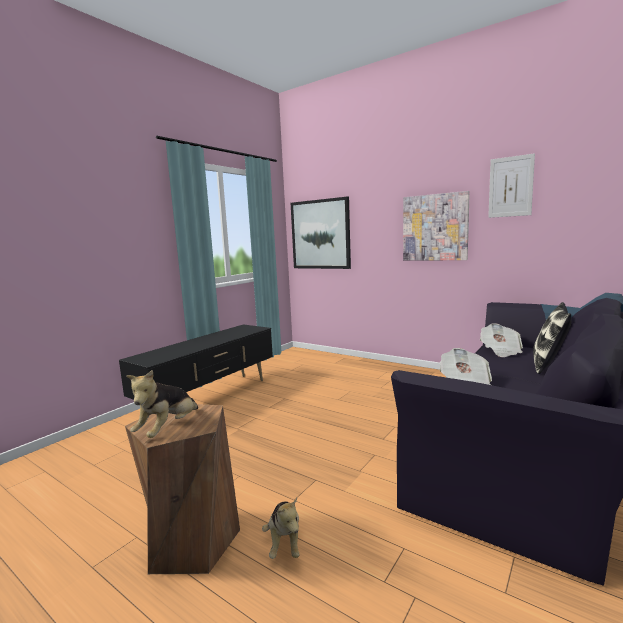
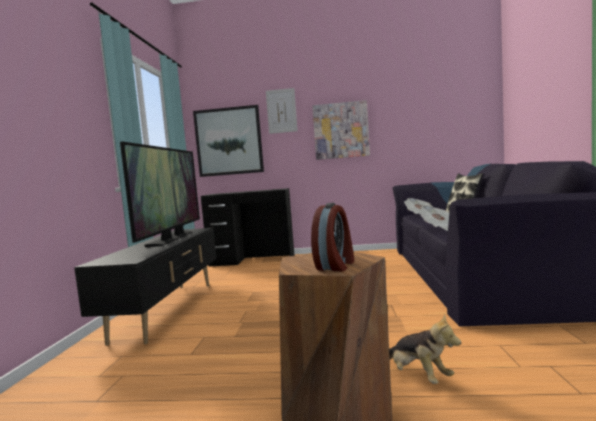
camera: 30 degrees left, 5 degrees down
(168, 429) = (336, 265): plush toy -> alarm clock
(218, 338) = (171, 238): none -> television
(330, 358) = (252, 260): none -> black desk
(510, 187) = (396, 97): picture -> picture (281, 111)

